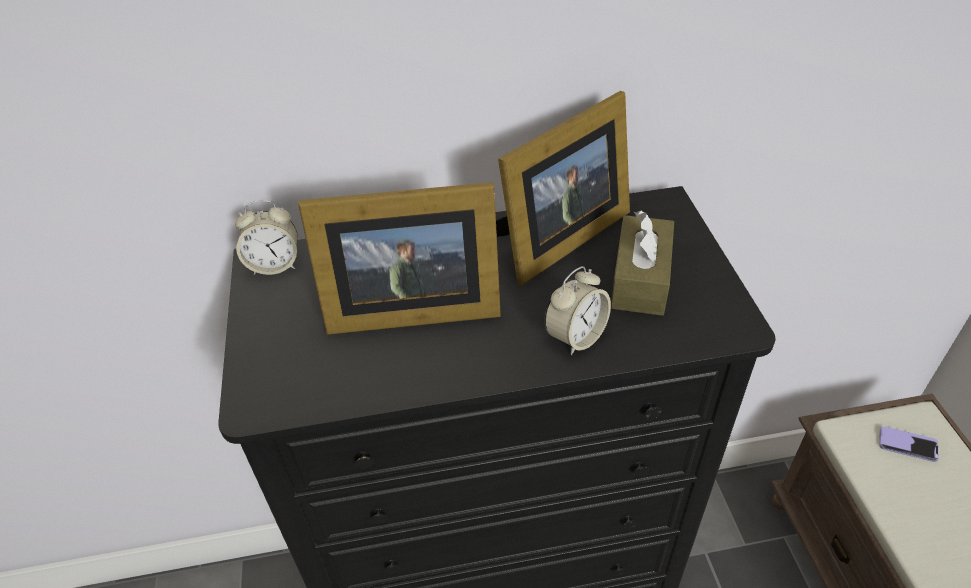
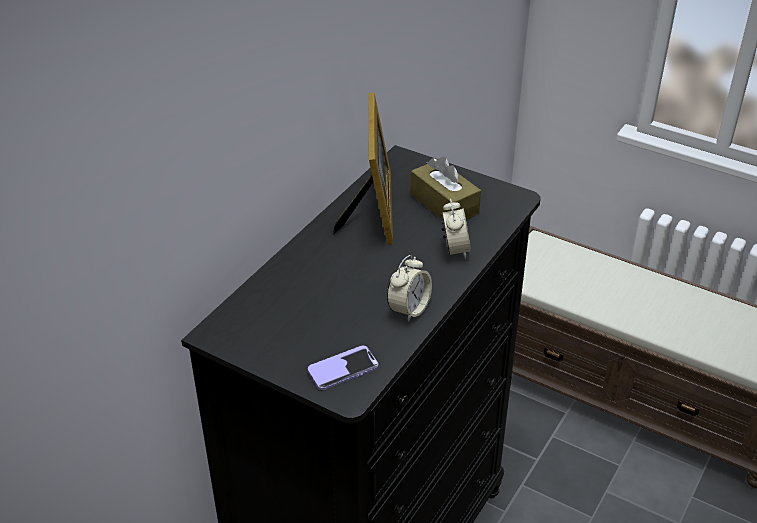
camera: 50 degrees left, 5 degrees down
(275, 265) = (228, 328): alarm clock -> alarm clock (409, 309)
(407, 308) = (350, 295): picture frame -> none
(907, 445) = (546, 261): phone -> phone (343, 369)

